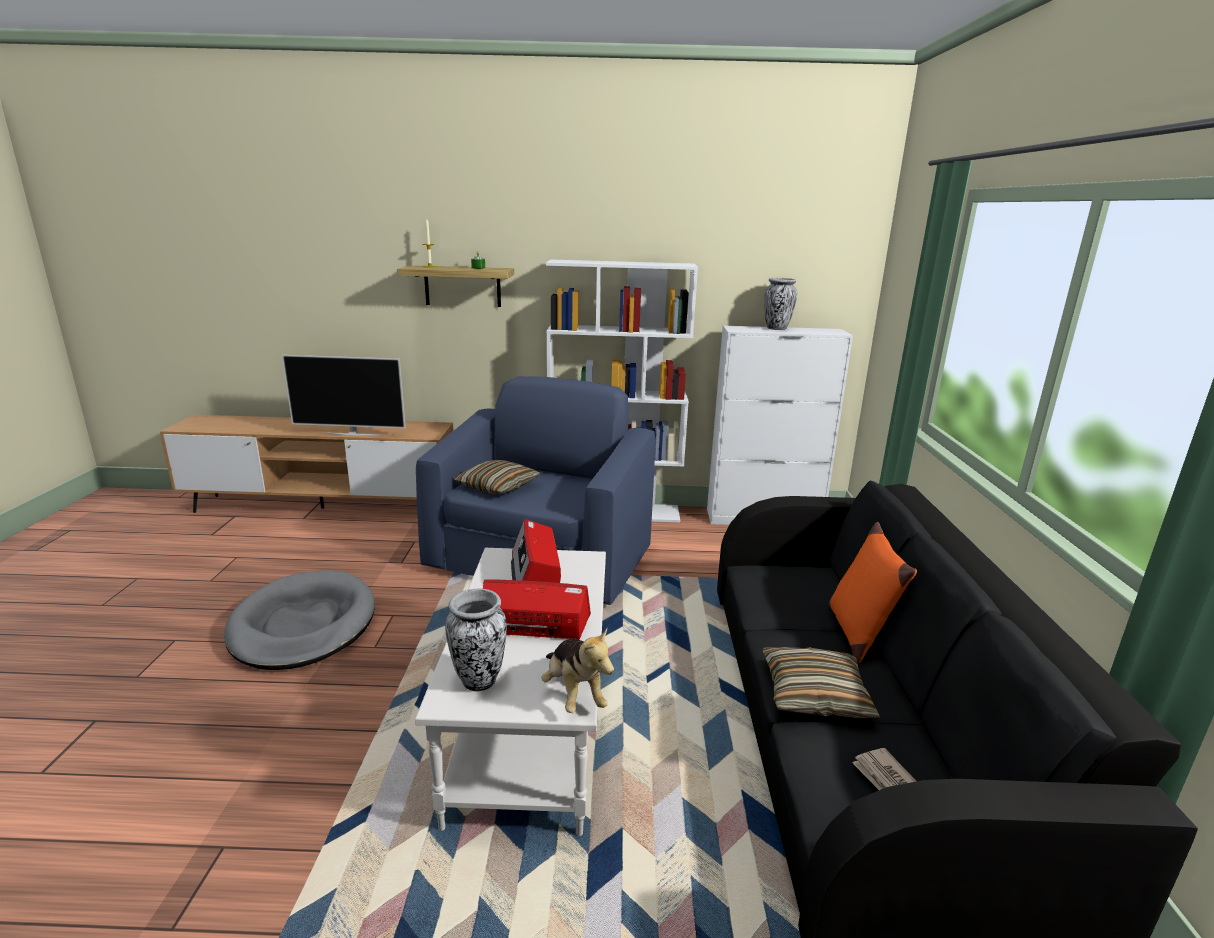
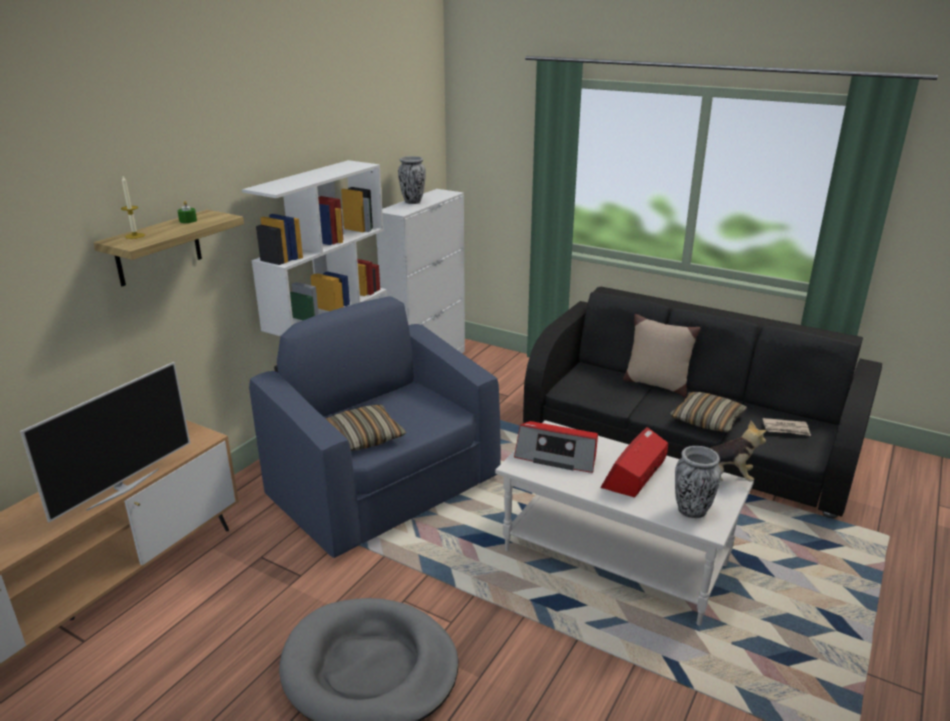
camera: 60 degrees left, 5 degrees up
(858, 632) = (656, 384): orange pillow -> beige pillow

